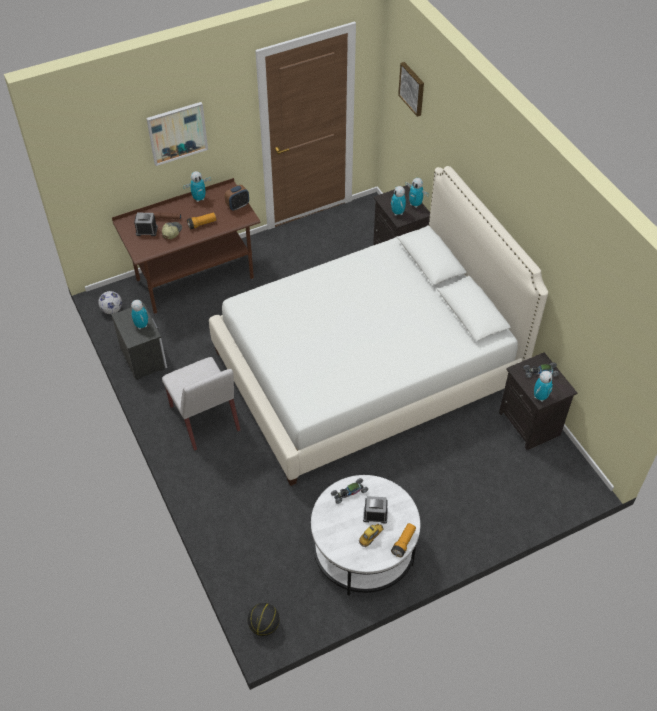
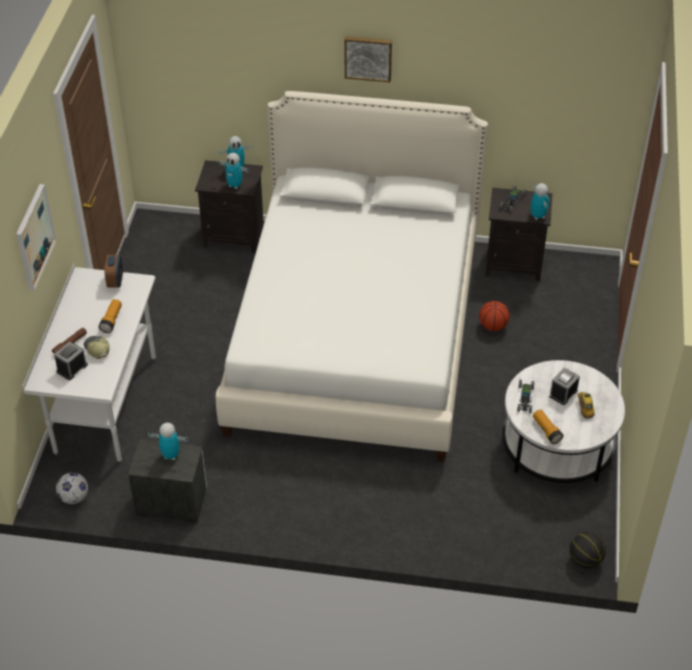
camera: 55 degrees left, 5 degrees down
(195, 280) = (106, 405): brown desk -> white desk
(199, 198) = (70, 305): toy robot -> none
(205, 419) = (304, 488): white chair -> none
(403, 543) = (607, 390): flashlight -> flashlight (546, 430)
(412, 88) = (183, 48): picture -> picture (368, 57)
(450, 445) = (493, 326): none -> basketball

